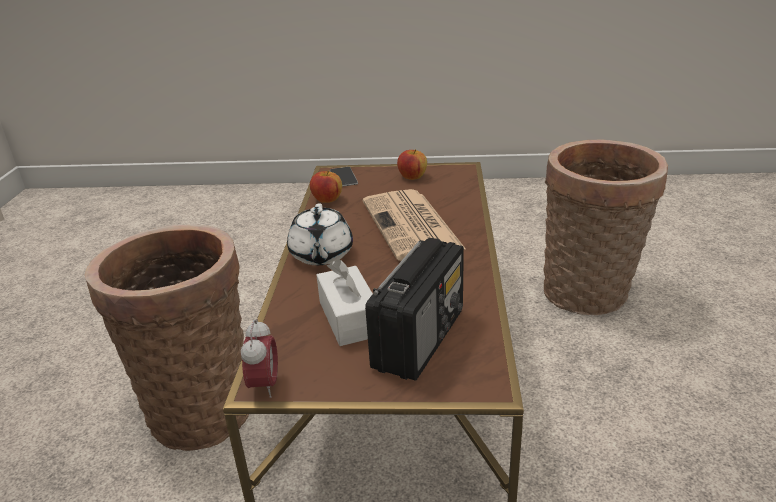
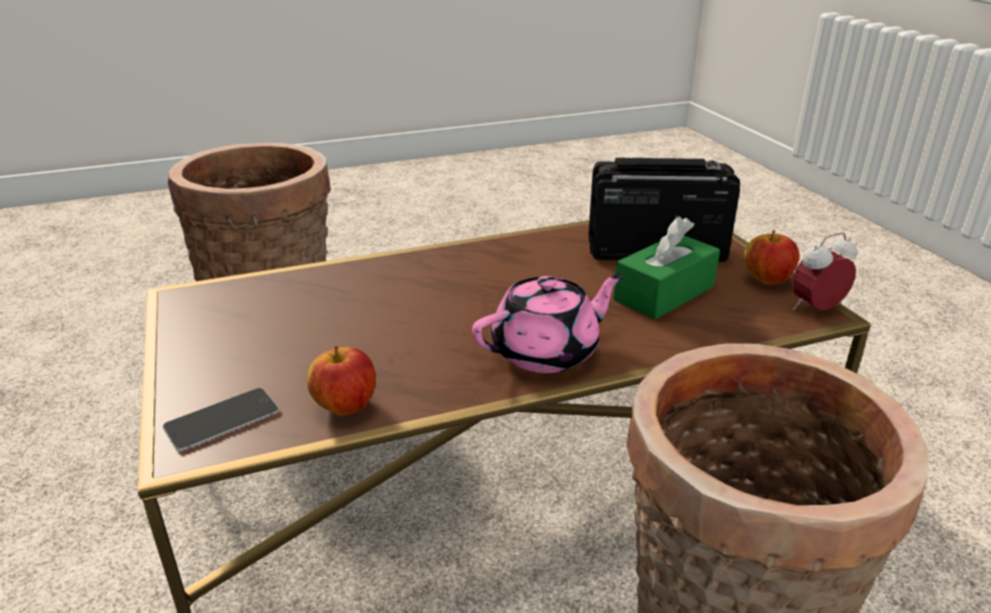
camera: 115 degrees left, 0 degrees up
(321, 255) = (547, 352): white teapot -> pink teapot
(349, 318) = (664, 293): white tissue box -> green tissue box
(412, 177) = (221, 337): apple -> apple (767, 280)
(412, 226) = (416, 300): newspaper -> none

